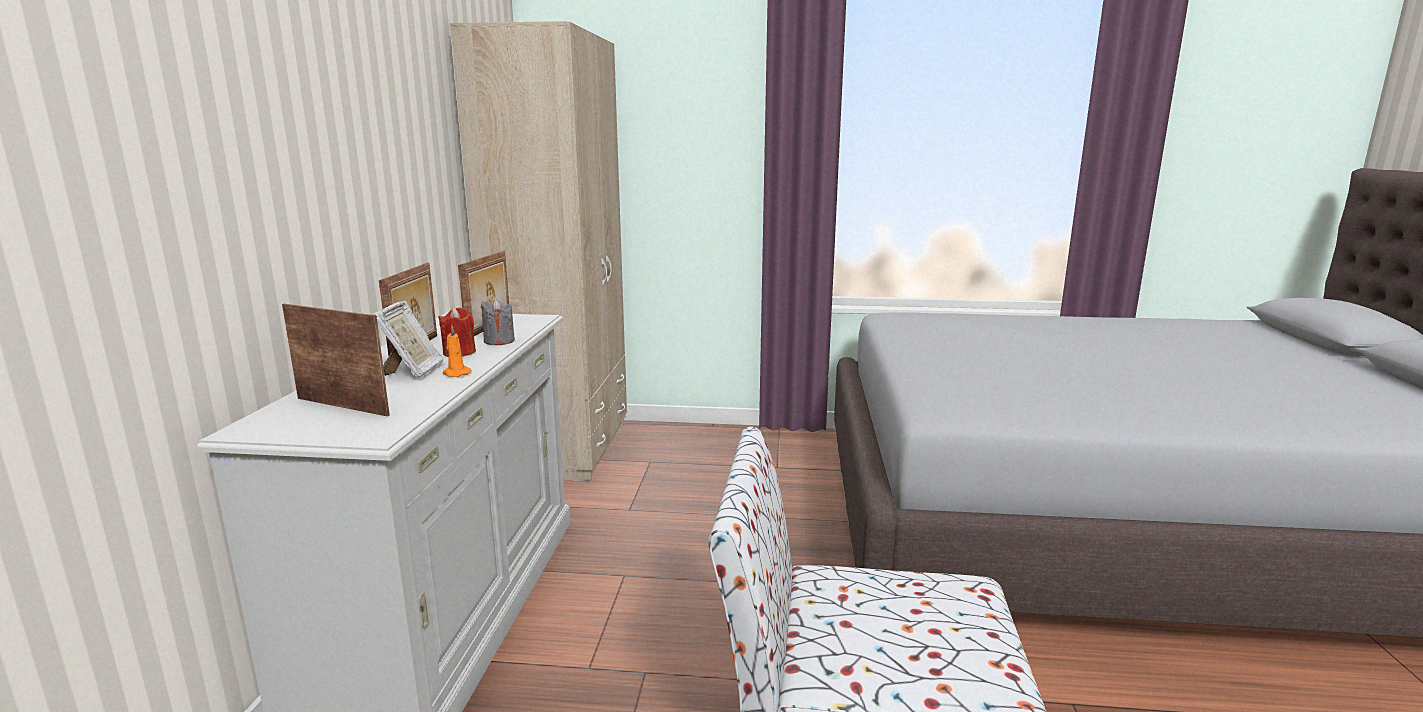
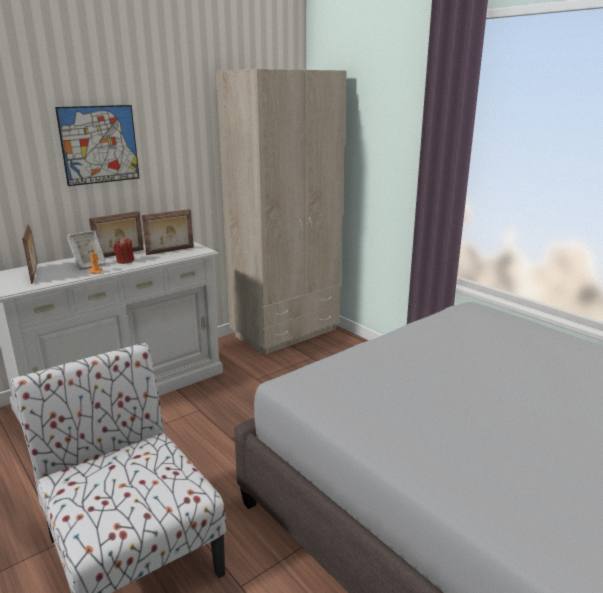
camera: 45 degrees right, 5 degrees up
(337, 138) = (99, 144): none -> picture
(499, 341) = (152, 259): grey candle -> none

